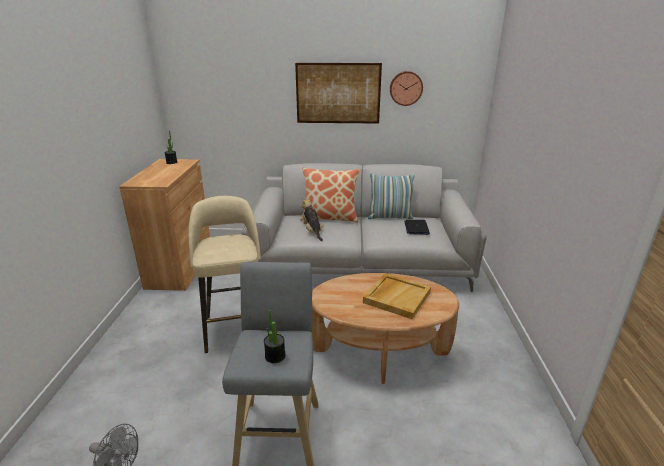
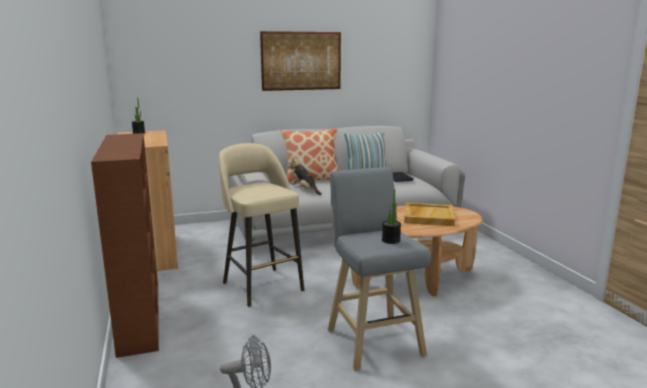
camera: 20 degrees left, 10 degrees down
(117, 342) = (139, 316): none -> brown bookcase
(406, 88) = (362, 55): wall clock -> none

